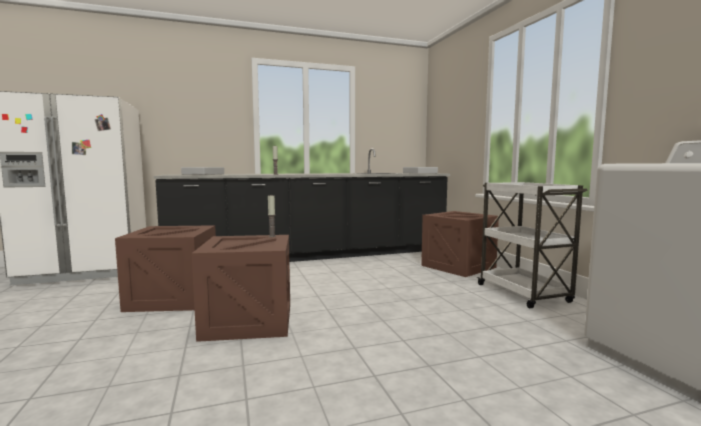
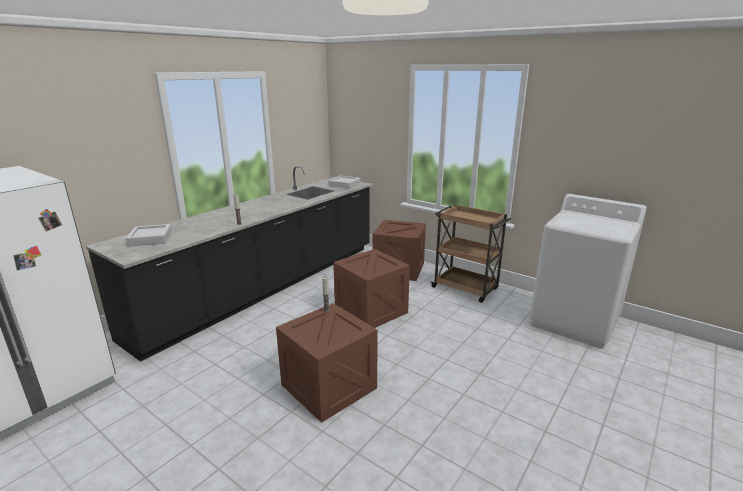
camera: 35 degrees left, 15 degrees up
(173, 298) = (221, 390): crate -> crate (371, 311)
(524, 294) = (466, 288): white cart -> brown cart

